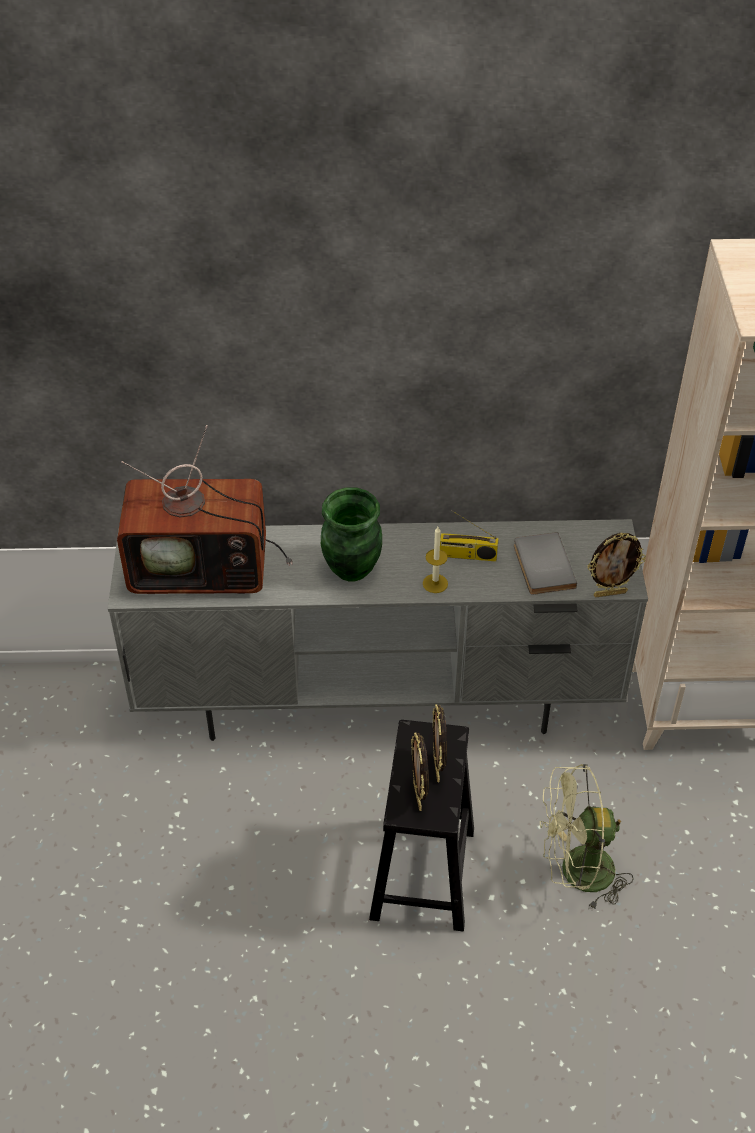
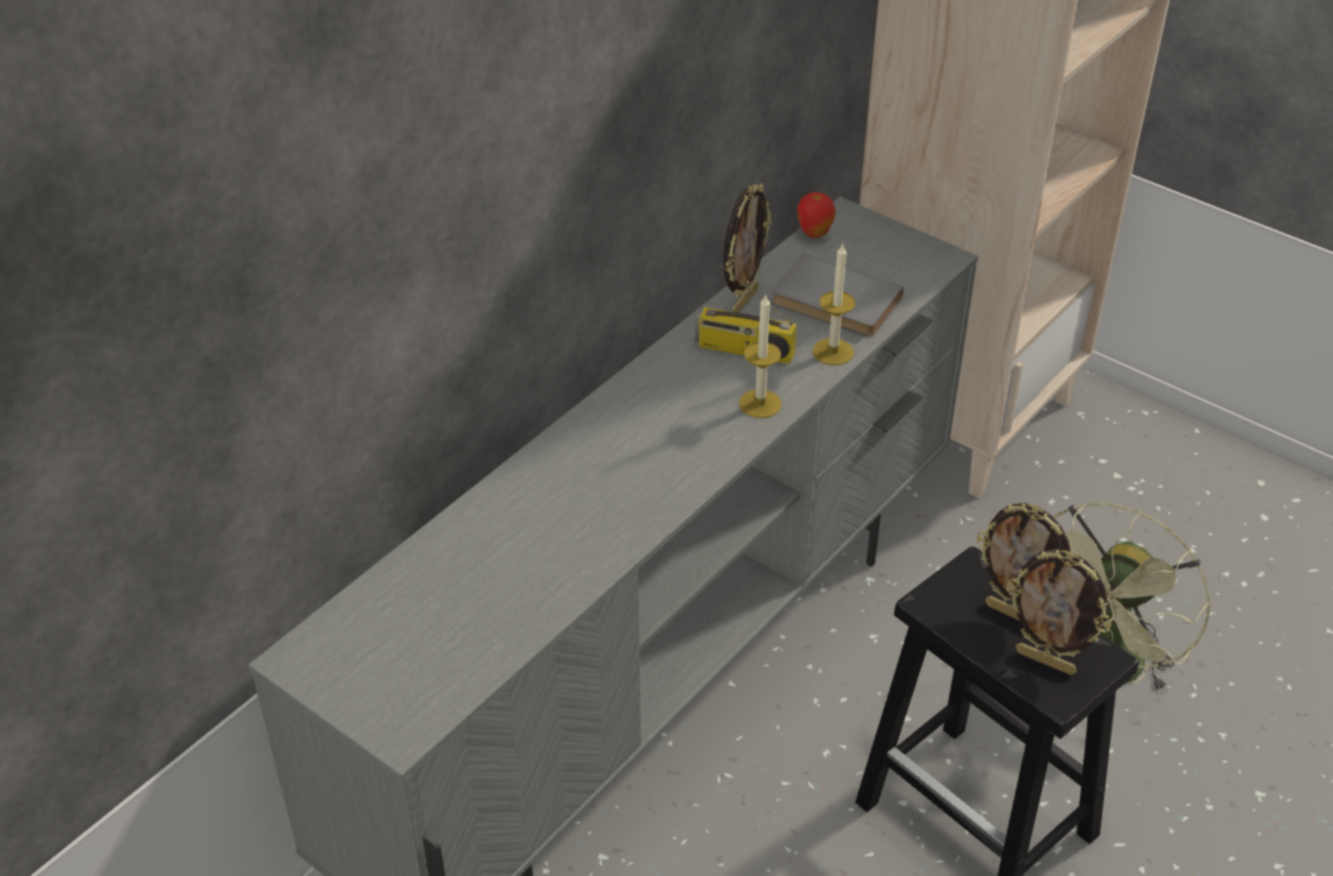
camera: 50 degrees left, 5 degrees down
(204, 567) = (457, 611): television -> none
(351, 569) = (644, 463): green vase -> none
(466, 555) = (743, 350): radio -> radio turned 60 degrees clockwise
(502, 587) = (833, 352): none -> candle
(587, 527) = (814, 234): none -> apple
(610, 593) = (939, 277): picture frame -> picture frame (743, 301)

